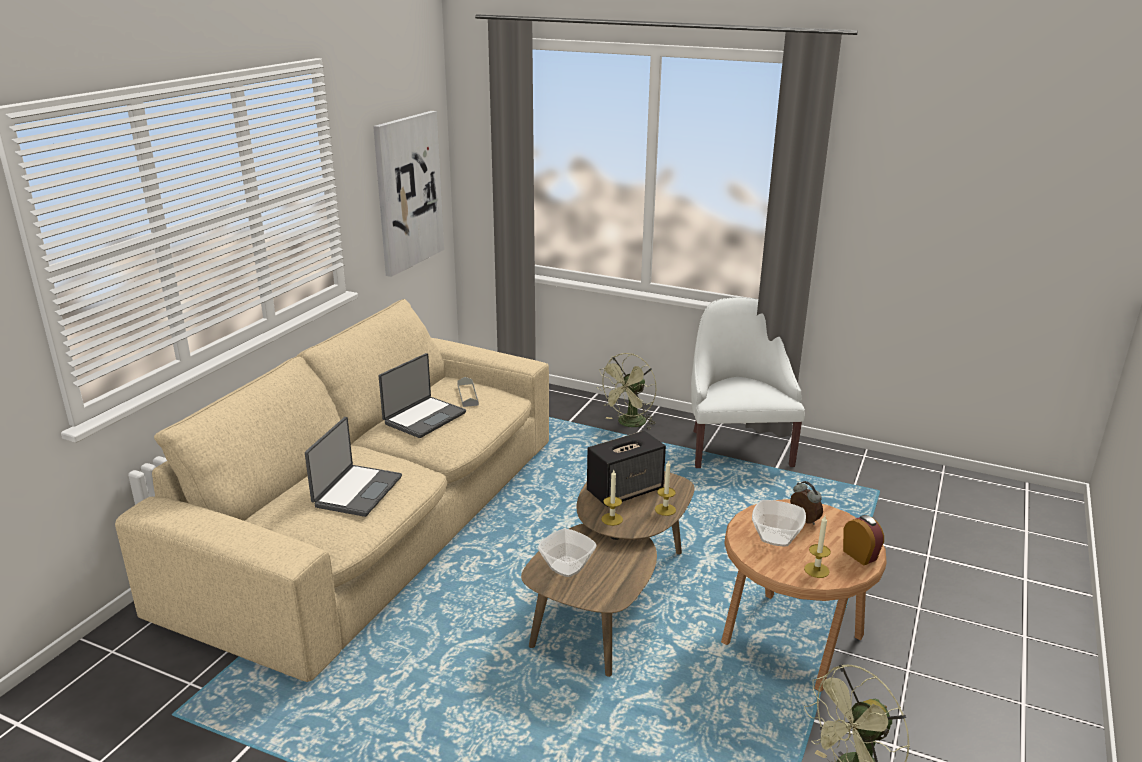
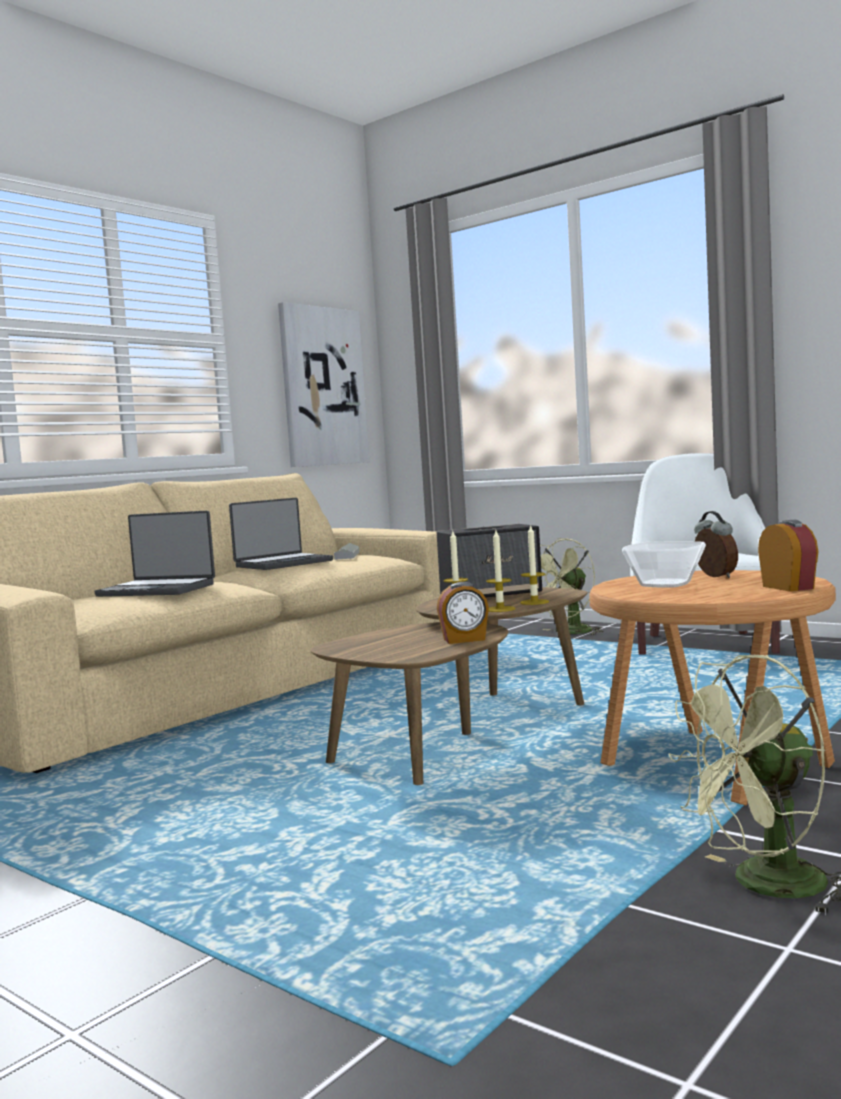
camera: 15 degrees right, 20 degrees down
(356, 491) = (158, 590): laptop -> laptop turned 75 degrees clockwise
(566, 567) = (375, 642): bowl -> none
(631, 565) = (464, 640): none -> alarm clock
(816, 570) = (711, 595): candle -> candle (500, 609)

